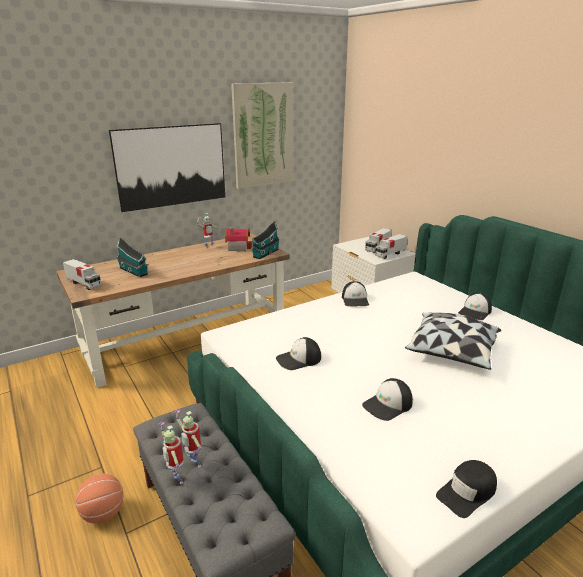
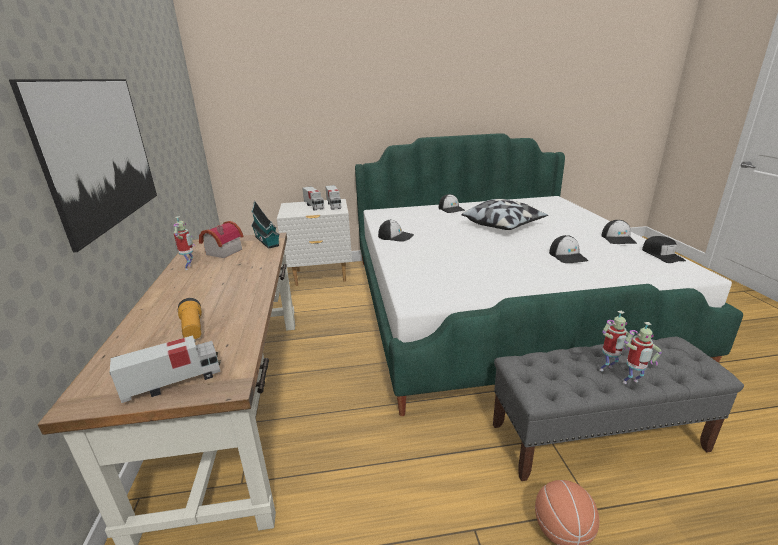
camera: 65 degrees left, 0 degrees up
(134, 271) = (193, 328): toy house -> flashlight
(263, 135) = (156, 101): picture -> none
(298, 359) = (488, 274): cap -> cap (618, 239)

